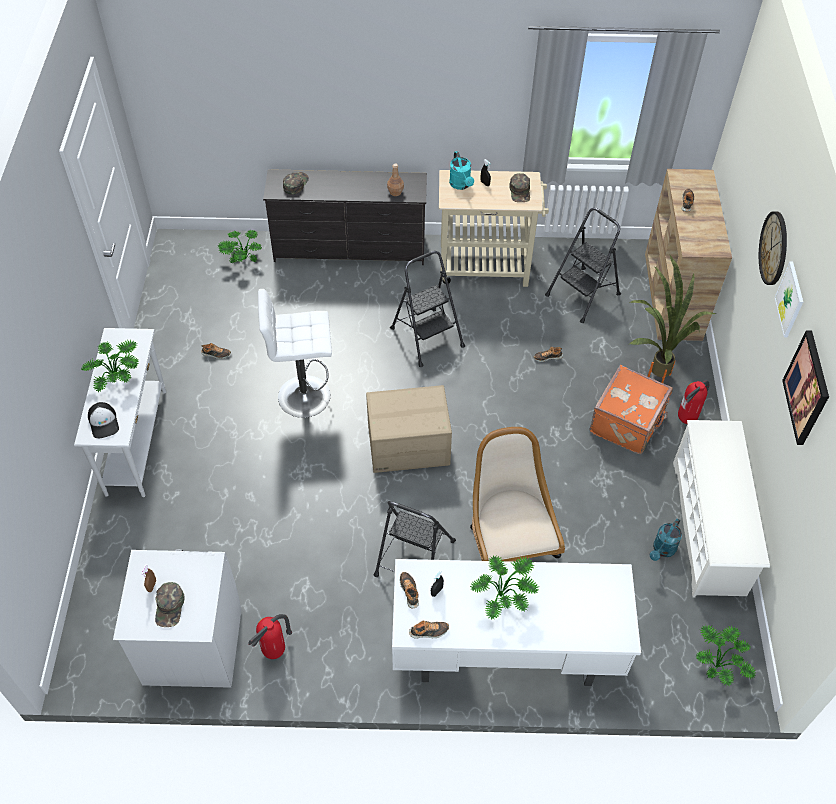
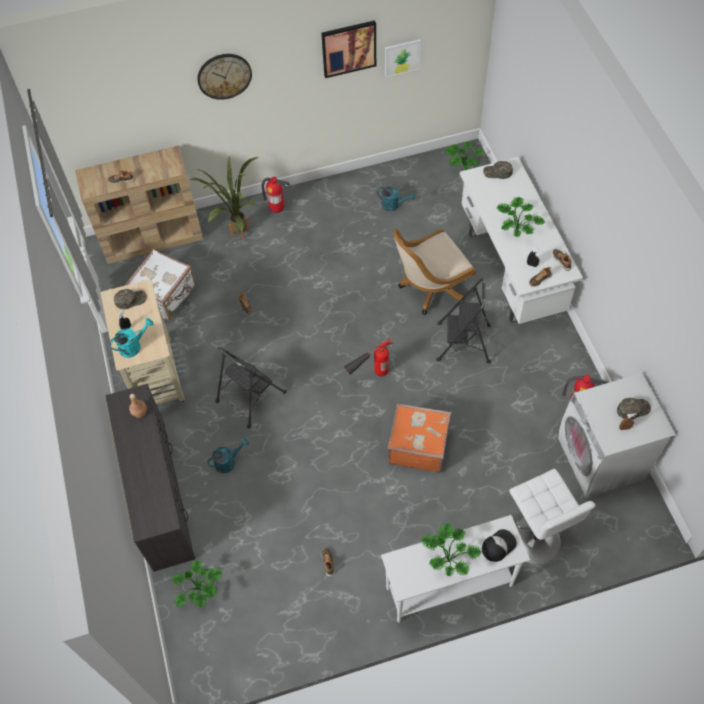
camera: 105 degrees left, 5 degrees up
(295, 184) = (150, 506): green cap -> green cap (497, 172)
(303, 396) = (349, 469): white stool -> white stool (535, 541)
(359, 303) = (228, 462): none -> turquoise watering can
(408, 446) = (369, 375): cardboard box -> fire extinguisher
(584, 293) = (166, 296): black step ladder -> white suitcase
(628, 423) = (293, 242): orange suitcase -> orange suitcase (418, 445)
(708, 528) = (365, 184): white shoe rack -> none
(790, 299) = (278, 59): picture -> picture (402, 57)

